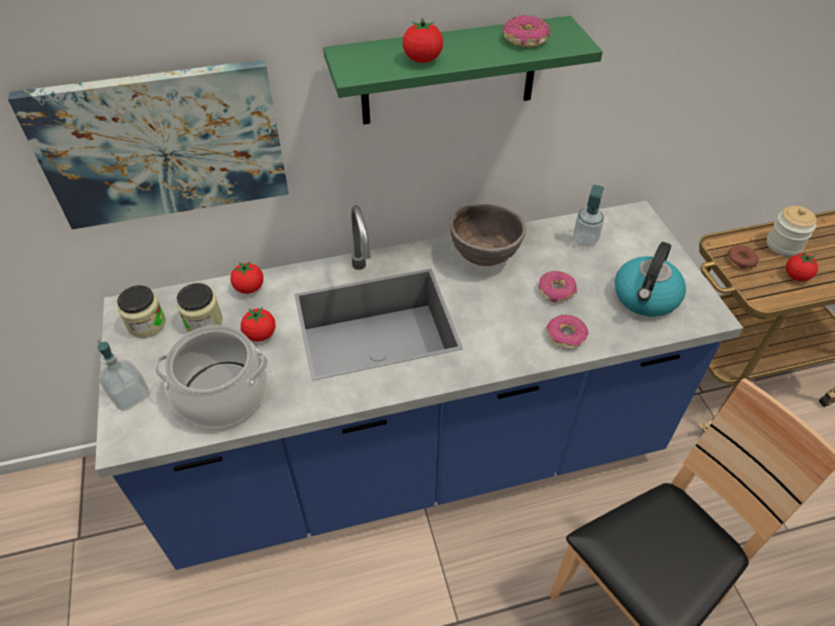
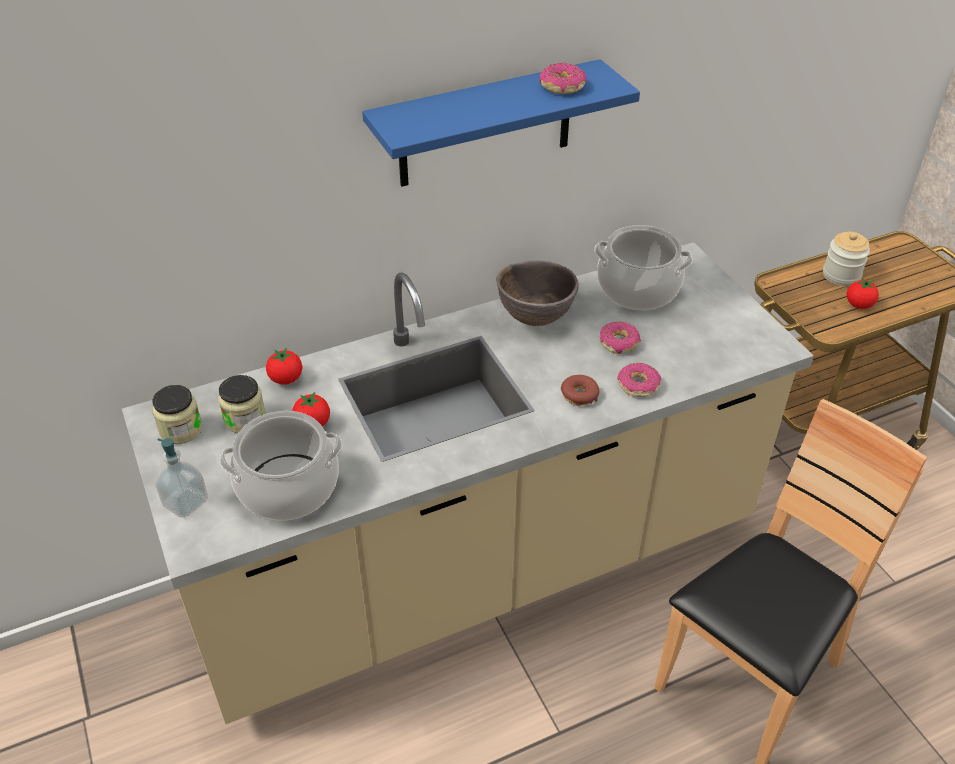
camera: 10 degrees left, 5 degrees down
(163, 144) = (197, 226): picture -> none
(417, 457) = (477, 568): blue counter -> beige counter
(422, 60) = (467, 115): tomato -> none
(449, 72) = (485, 125): green shelf -> blue shelf
(585, 240) = (638, 289): soap dispenser -> cooking pot
(645, 298) = (711, 338): kettle -> none
(740, 261) = (800, 296): donut -> donut (579, 395)

